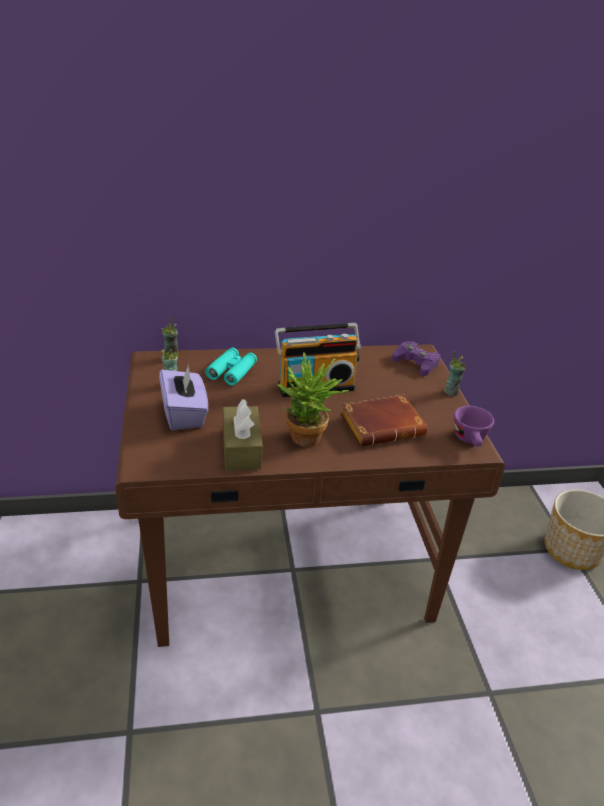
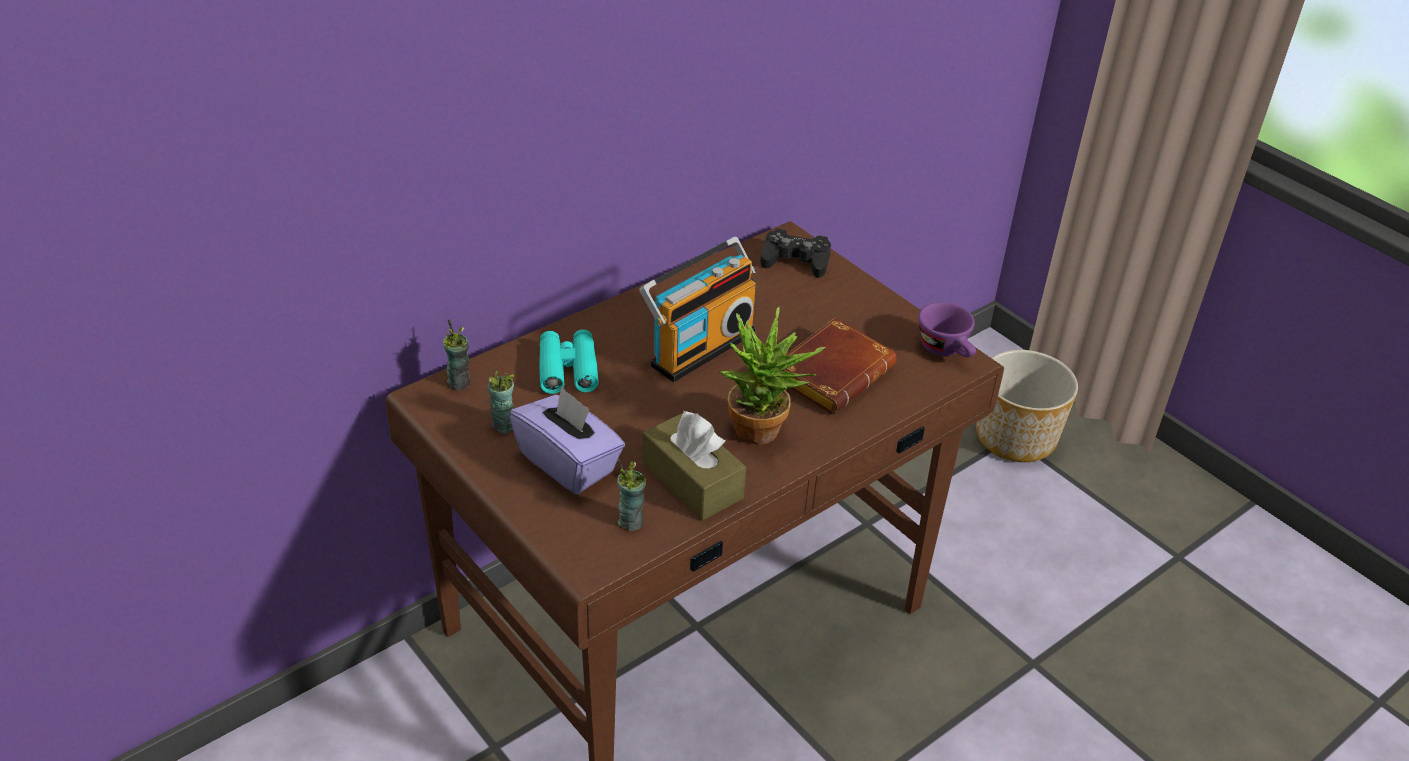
camera: 30 degrees left, 5 degrees up
(416, 363) = (795, 260): purple game controller -> black game controller
(451, 392) = (872, 288): cup -> cup (631, 521)

